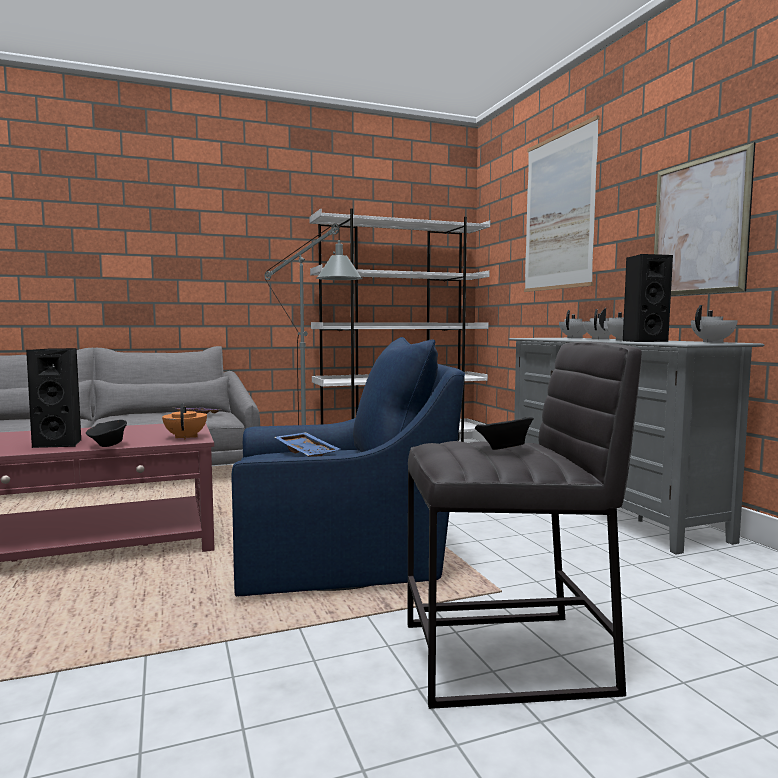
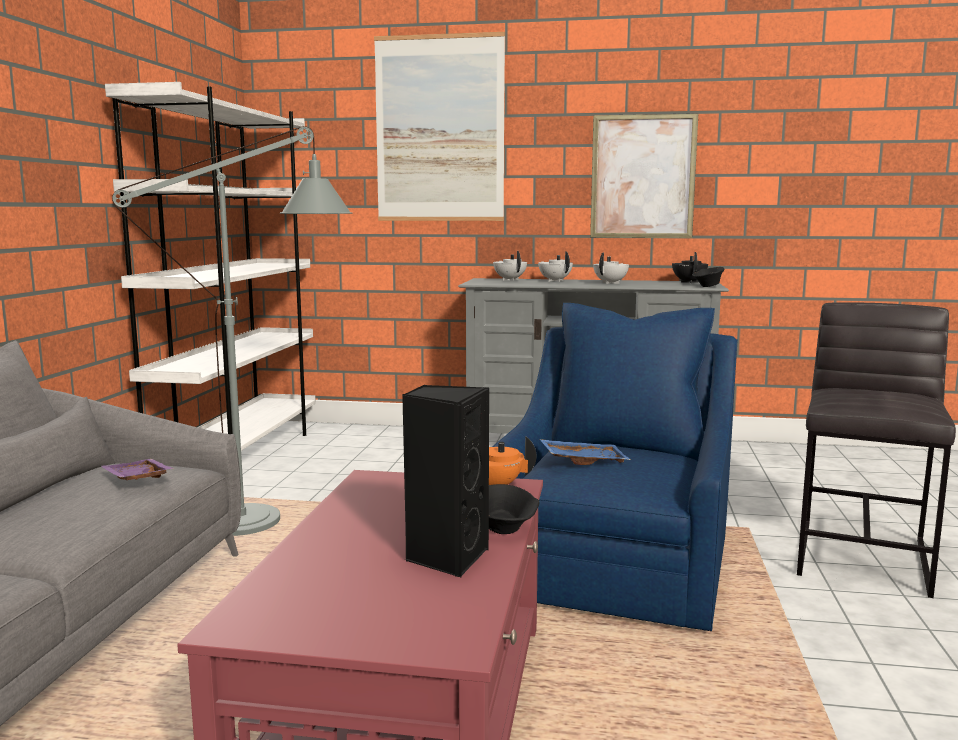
camera: 60 degrees left, 5 degrees up
(503, 449) = (890, 395): black bowl -> black bowl (707, 286)
(643, 341) = (652, 285): black speaker -> none
(713, 342) = (689, 282): white teapot -> black teapot

